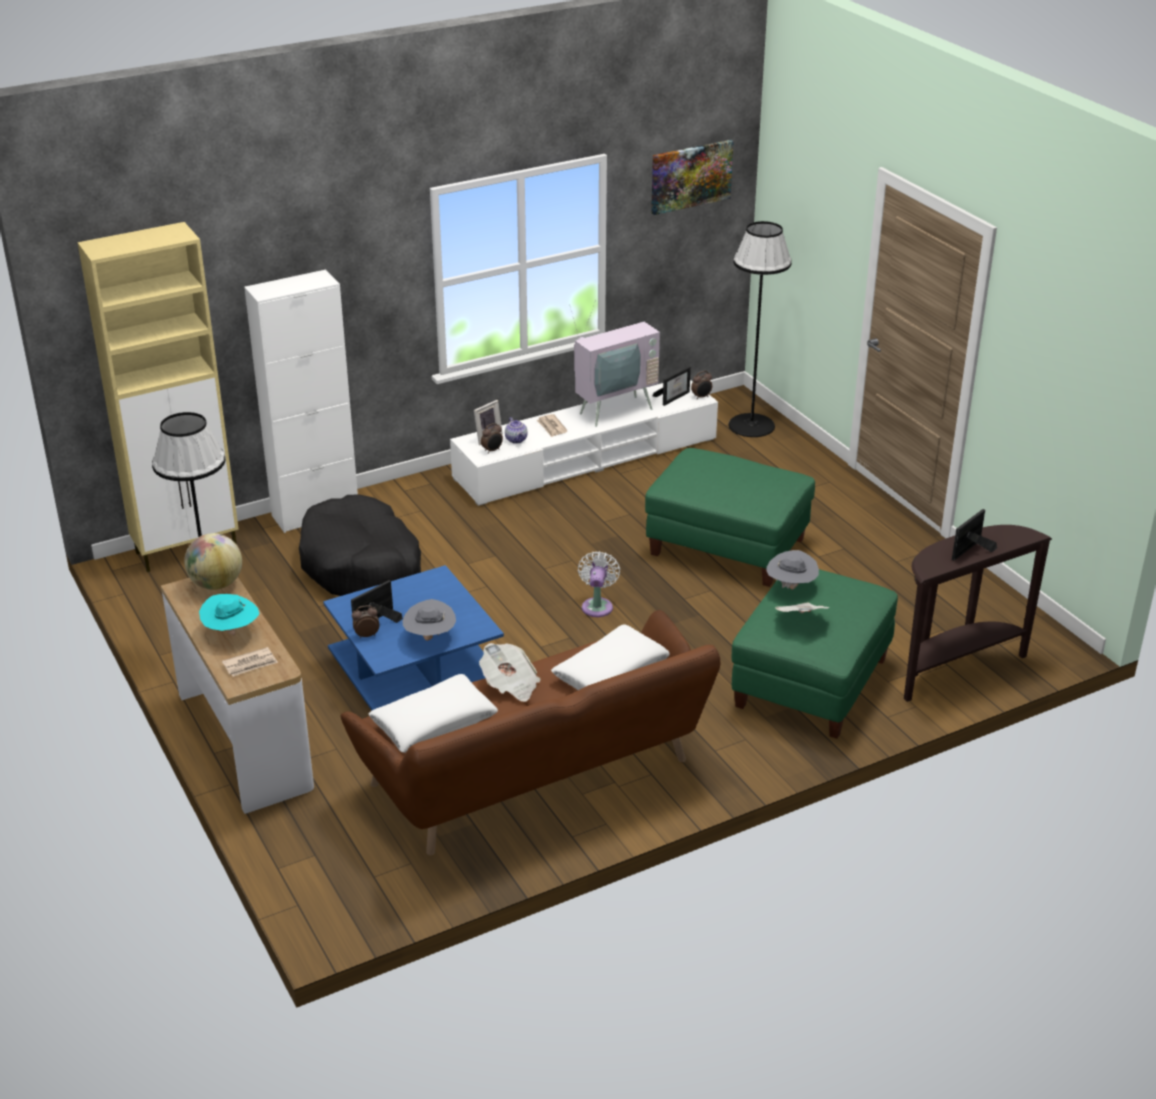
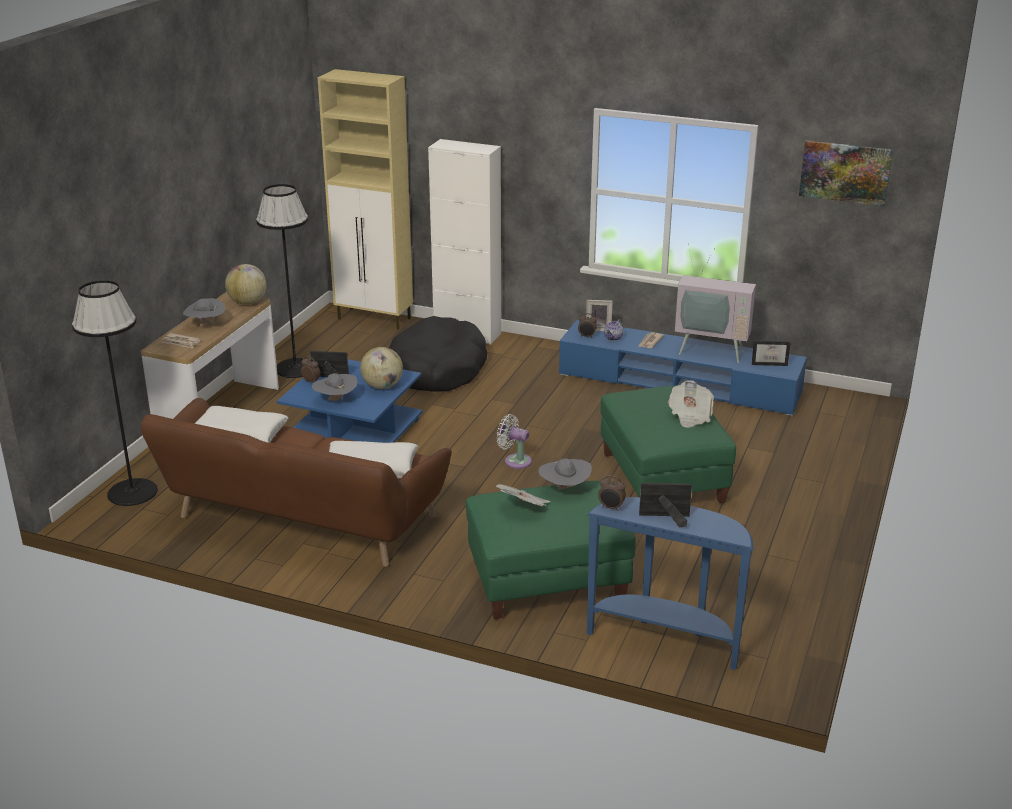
camera: 50 degrees right, 5 degrees down
(231, 632) = (205, 325): turquoise hat -> grey hat
(442, 598) = (382, 386): none -> globe
(510, 685) = (311, 441): newspaper -> newspaper (690, 416)
(587, 459) = (679, 384): white tv stand -> blue tv stand
(597, 605) = (515, 461): white fan -> white fan turned 120 degrees counterclockwise
(701, 397) = (790, 372): alarm clock -> alarm clock (611, 508)
(752, 425) = (839, 421): black floor lamp -> black floor lamp (132, 492)
(954, 668) = (664, 639): brown console table -> blue console table

